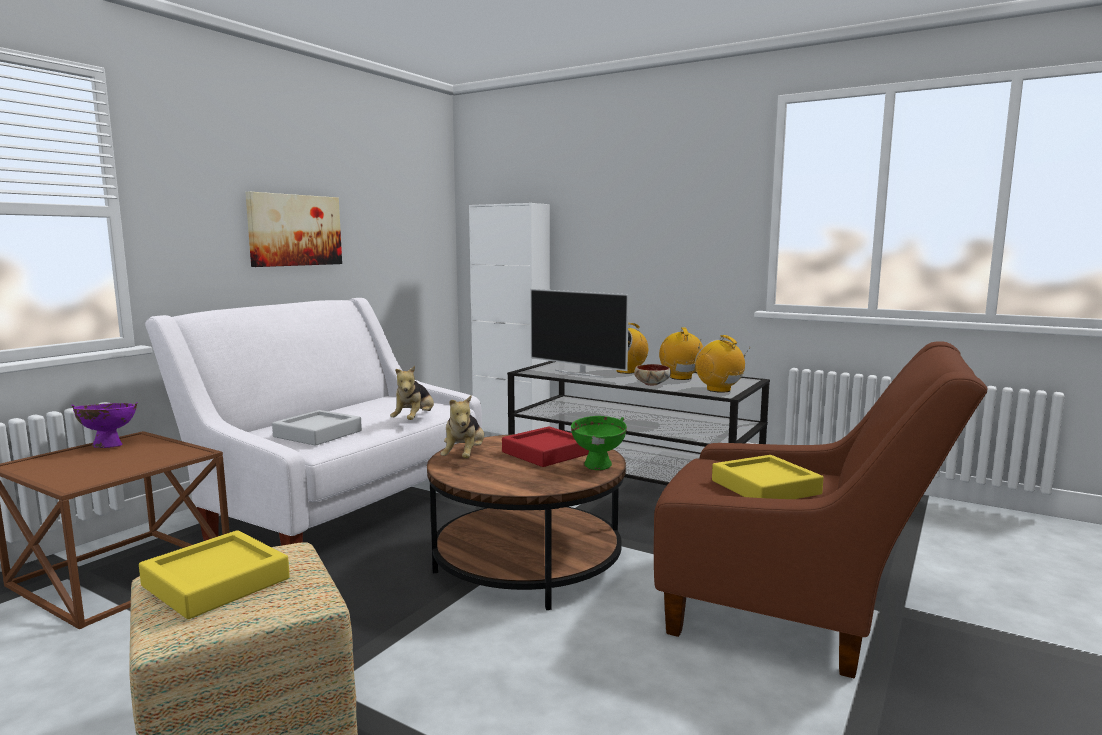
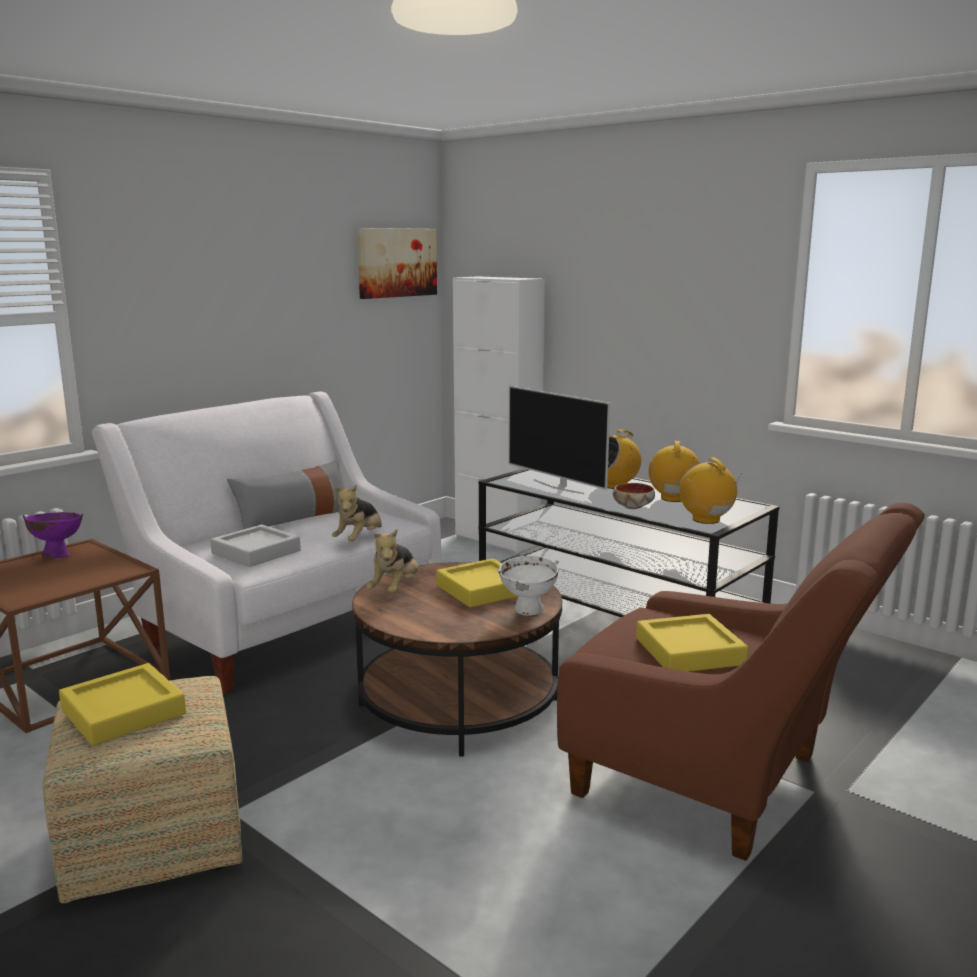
camera: 10 degrees right, 5 degrees up
(295, 230) = (250, 318): picture -> picture (396, 262)
(345, 409) = (294, 520): none -> grey pillow
(546, 453) = (482, 589): red tray -> yellow tray
(599, 467) = (529, 611): green bowl -> white bowl

